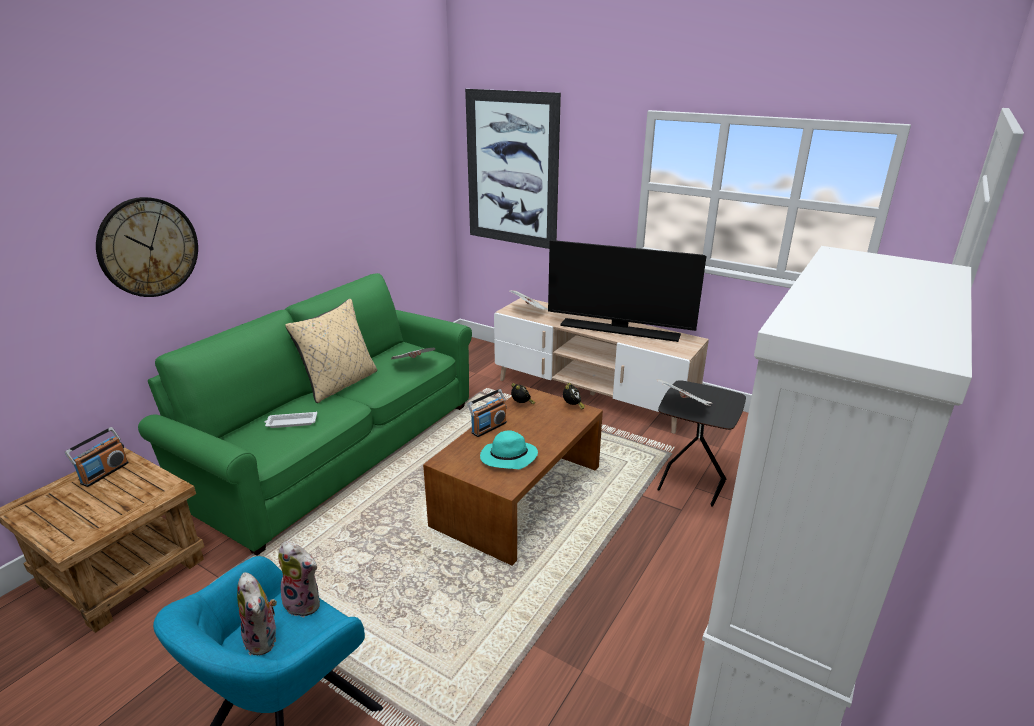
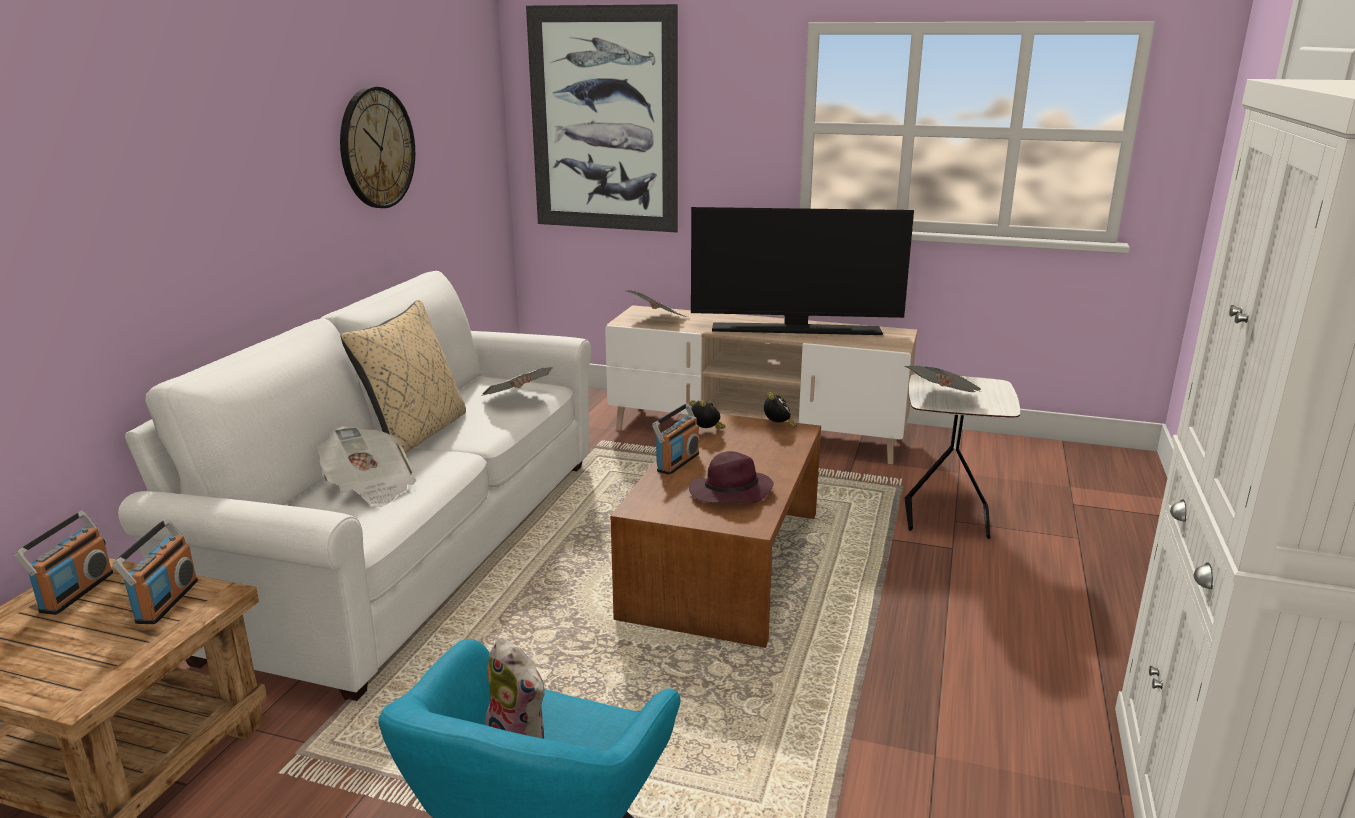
camera: 15 degrees left, 5 degrees down
(144, 488) = (166, 601): none -> radio
(148, 247) = (124, 206): wall clock -> wall clock (376, 148)
(291, 423) = (370, 488): white tray -> newspaper
(305, 602) = (555, 701): plush toy -> none
(336, 450) = (411, 545): green sofa -> white sofa
(508, 458) = (730, 493): turquoise hat -> purple hat
(690, 486) = (948, 519): black side table -> white side table

